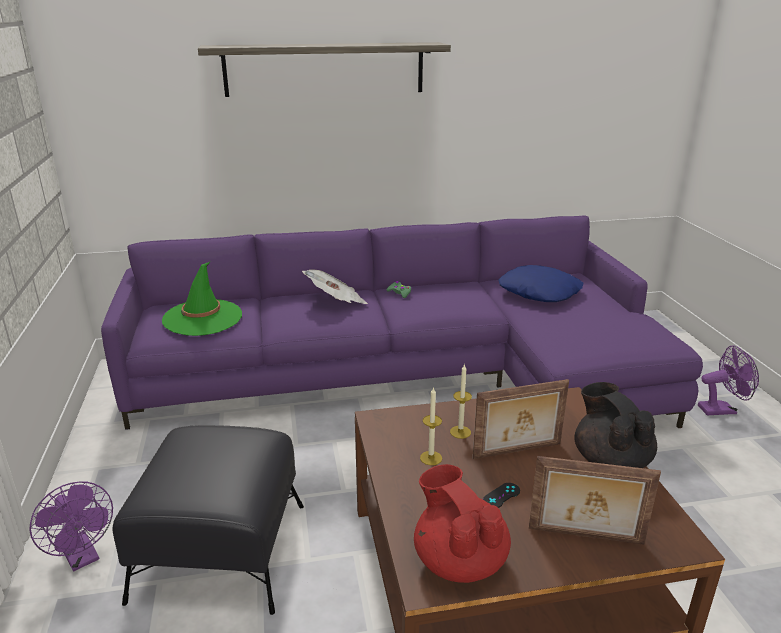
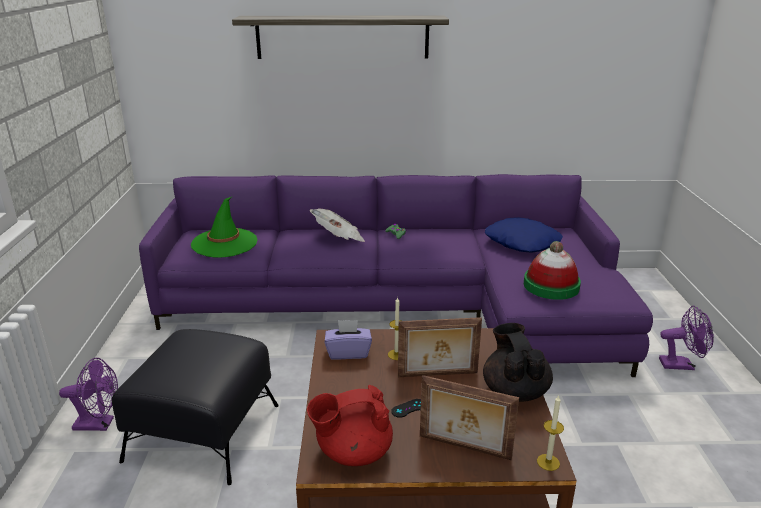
camera: 10 degrees right, 0 degrees up
(83, 557) = (100, 424): purple fan -> purple fan turned 60 degrees counterclockwise
(403, 435) = (348, 352): none -> purple tissue box
(431, 458) = (363, 372): candle -> candle (548, 462)
(459, 560) = (353, 452): red teapot -> red teapot turned 90 degrees counterclockwise
(591, 336) = (551, 285): none -> hat

